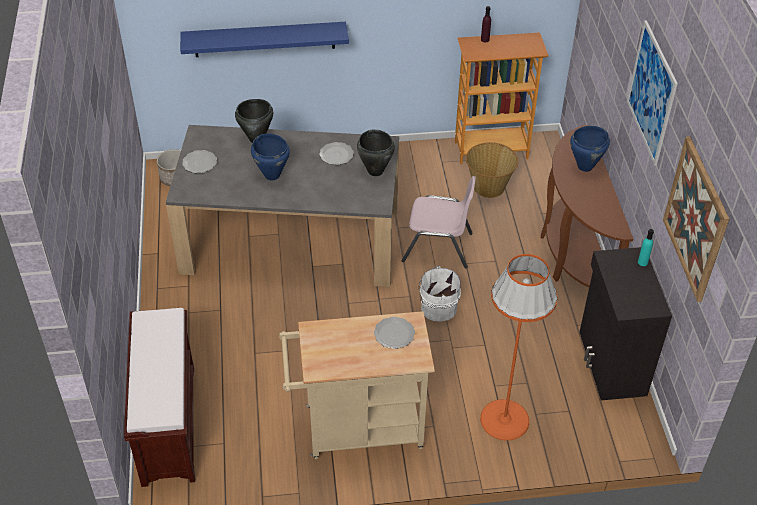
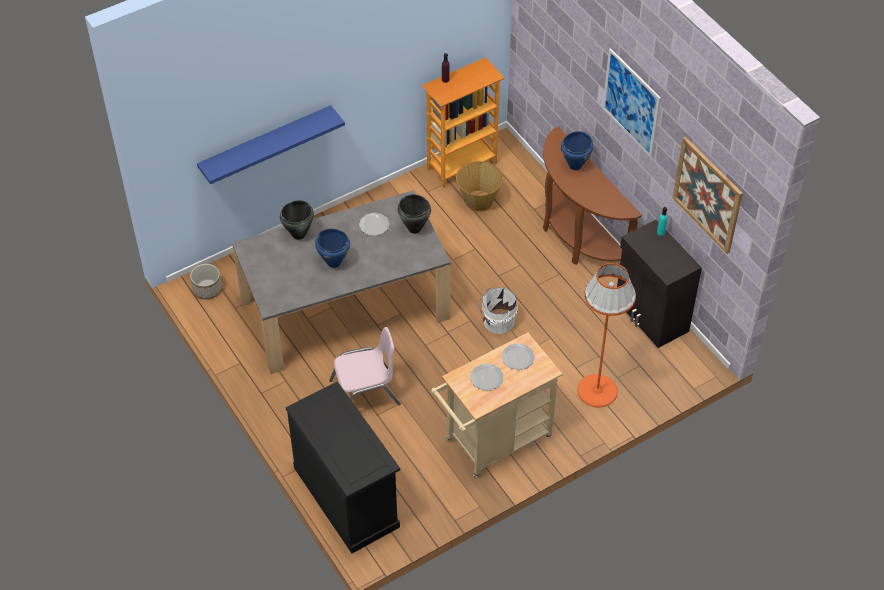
camera: 25 degrees left, 5 degrees up
(168, 423) = (346, 497): brown bench -> black cabinet
(199, 163) = (266, 273): plate -> plate (486, 378)
(438, 247) = (468, 270): pink chair -> pink chair (365, 393)

